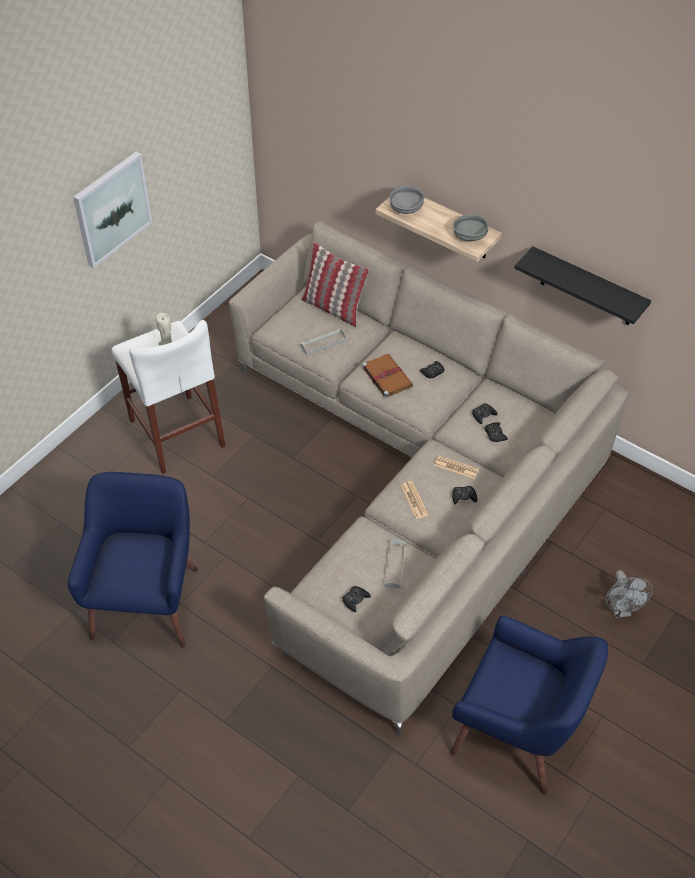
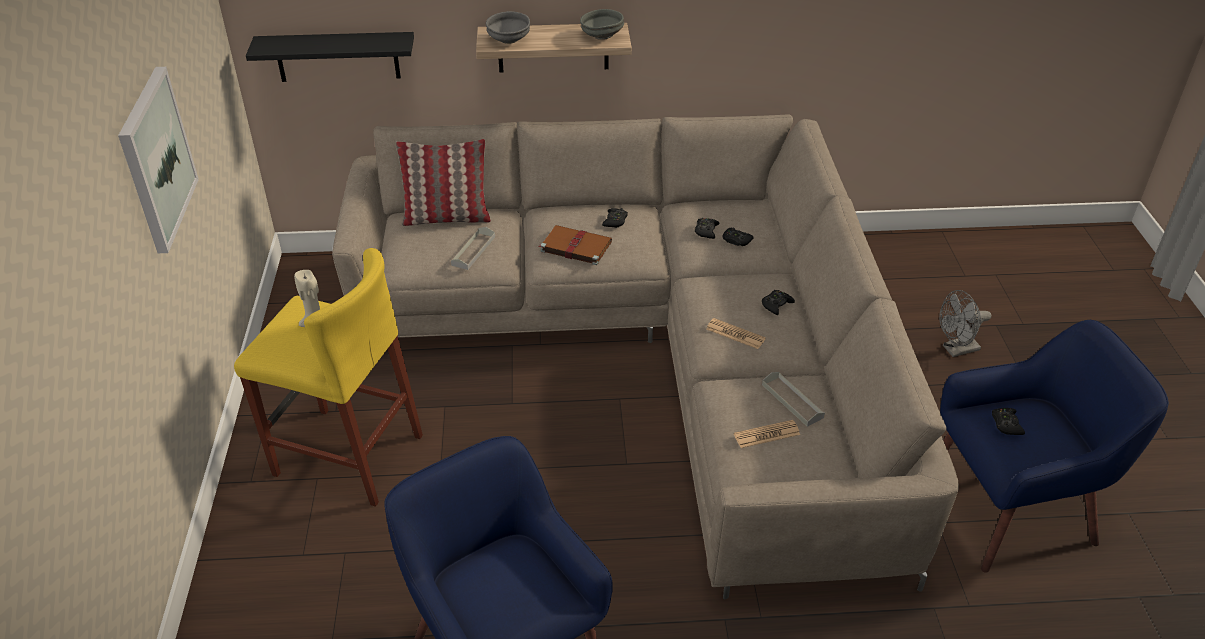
camera: 40 degrees left, 10 degrees down
(176, 433) = (348, 455): white stool -> yellow stool
(355, 600) = (796, 457): black game controller -> black game controller (1006, 424)
(456, 467) = (737, 285): newspaper -> newspaper (766, 434)
(587, 288) = (745, 41): black shelf -> black shelf (337, 56)
(620, 610) = (956, 350): grey fan -> grey fan turned 120 degrees clockwise

